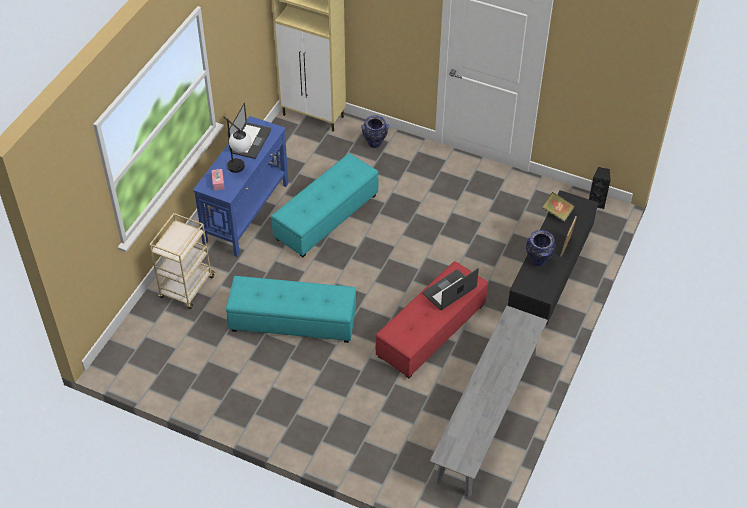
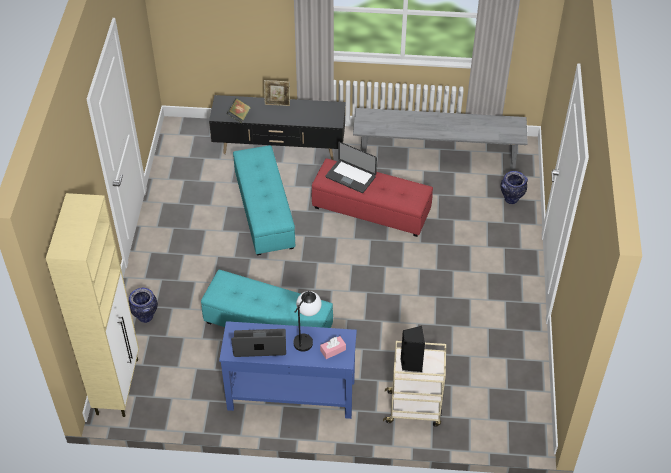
camera: 110 degrees left, 0 degrees up
(293, 321) = (409, 308): turquoise ottoman -> turquoise ottoman (264, 211)
(538, 261) = (302, 117): vase -> vase (511, 199)
(596, 202) = (170, 136): black speaker -> black speaker (411, 364)

